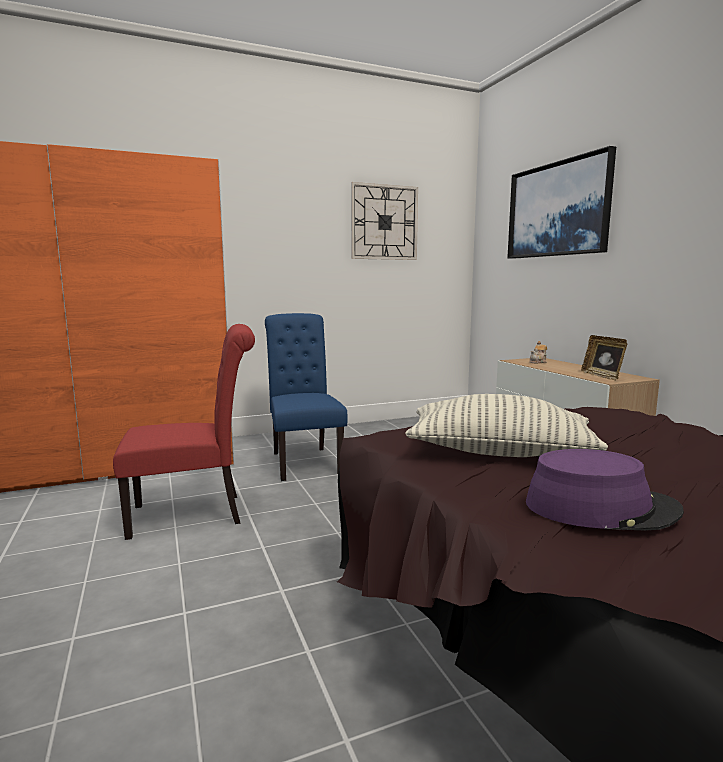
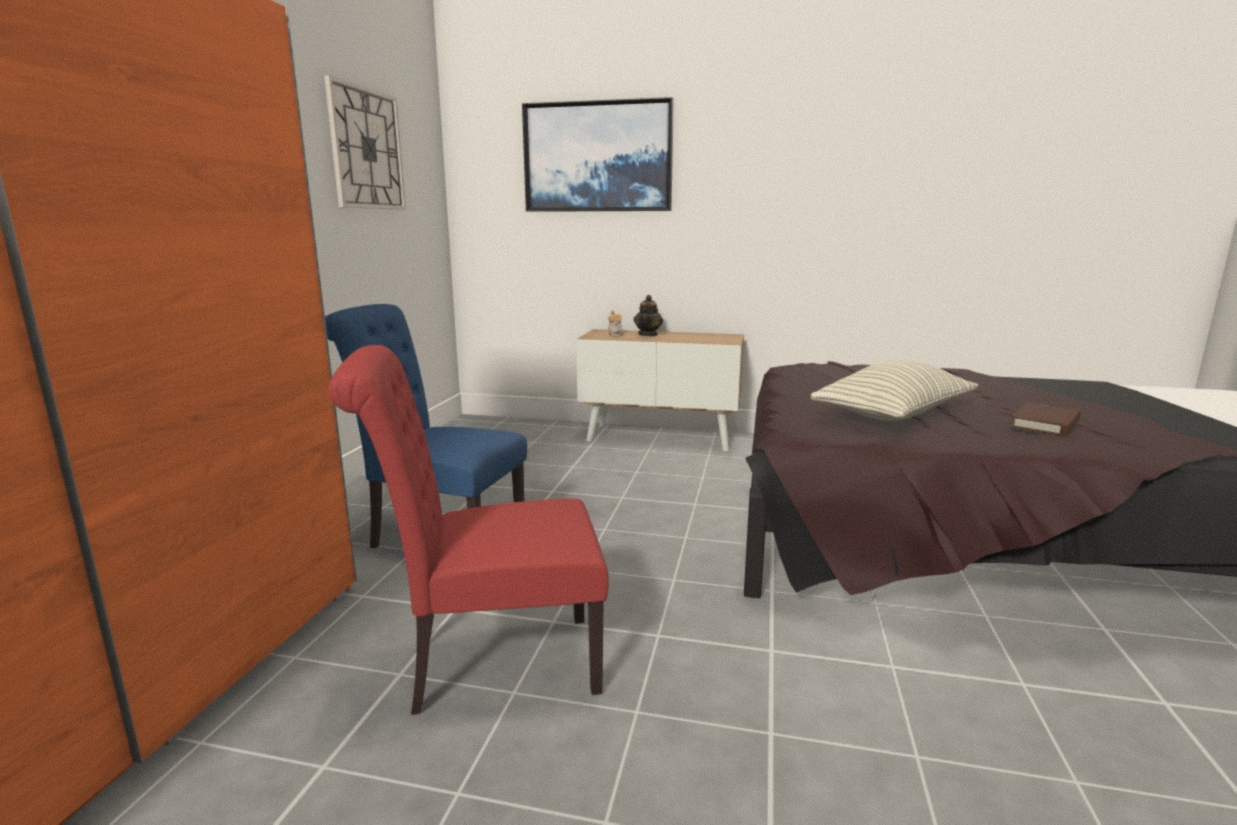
camera: 55 degrees left, 5 degrees up
(195, 514) = (491, 664): red chair -> red chair turned 120 degrees counterclockwise
(563, 366) = (648, 334): none -> teapot
(600, 508) = (1045, 424): purple hat -> brown book
(602, 376) = (709, 338): picture frame -> none

